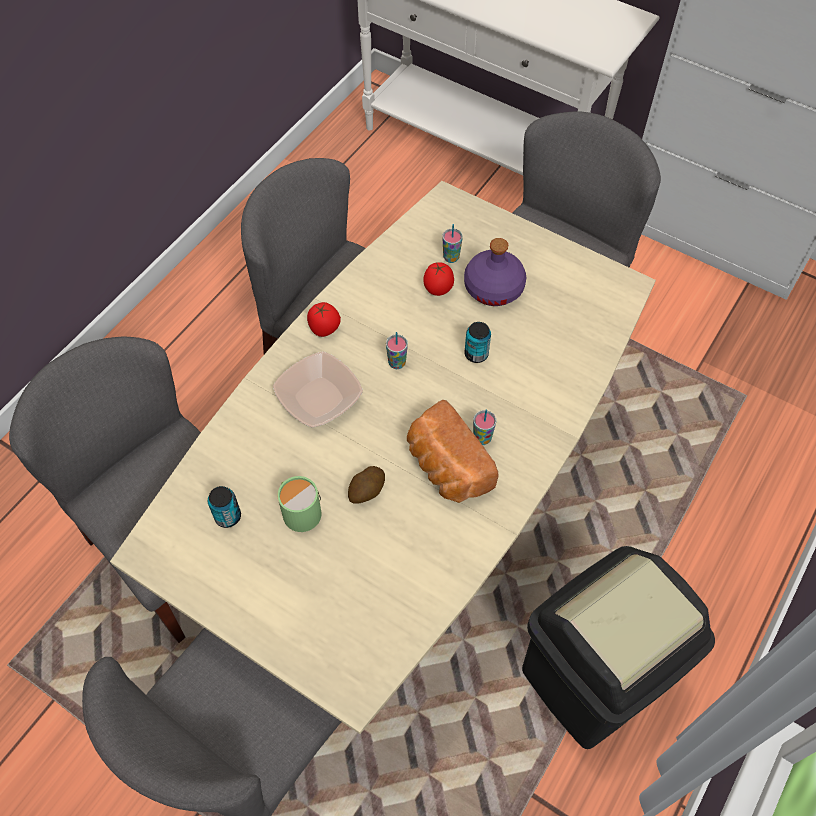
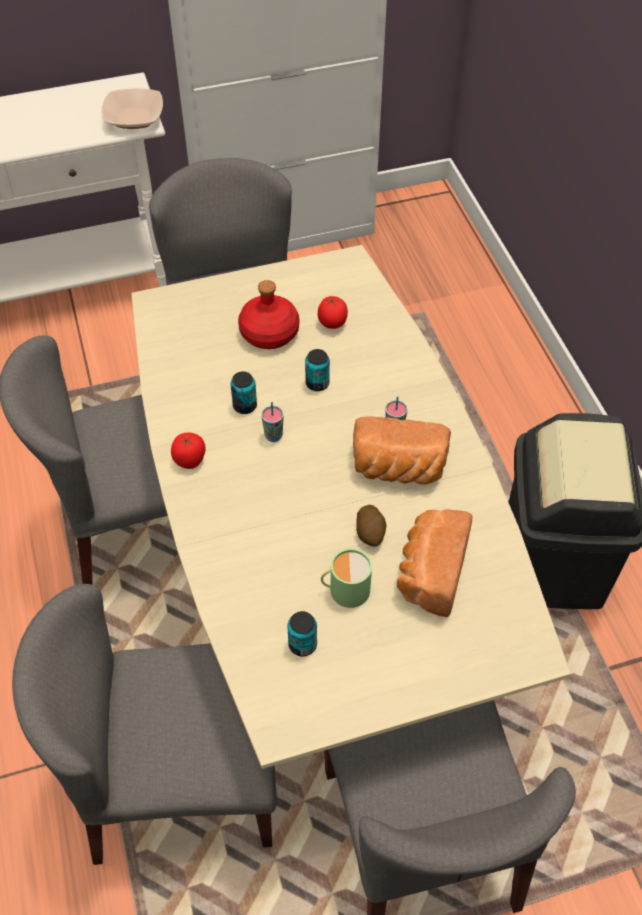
camera: 50 degrees left, 5 degrees down
(319, 398) = (252, 508): bowl -> bowl (134, 118)
(367, 558) = (429, 571): none -> bread
(407, 325) = (245, 406): none -> can
(437, 289) = (233, 365): tomato -> tomato (332, 324)
(451, 258) = (212, 337): cup -> none
(493, 287) = (269, 332): purple bottle -> red bottle

